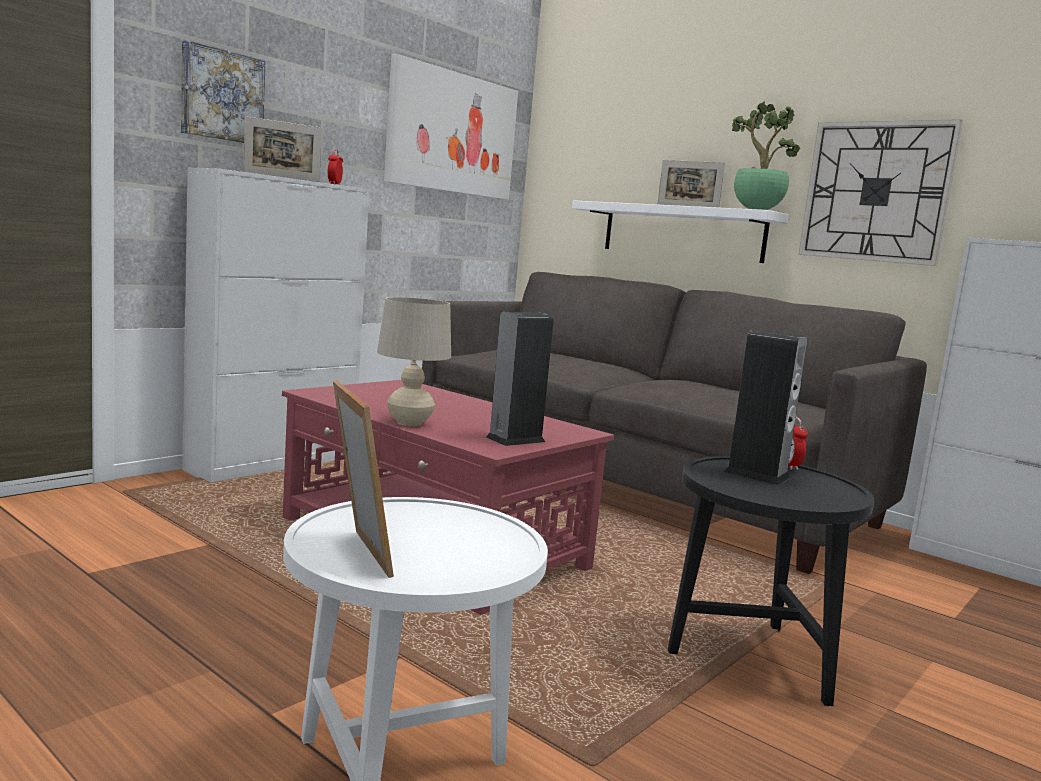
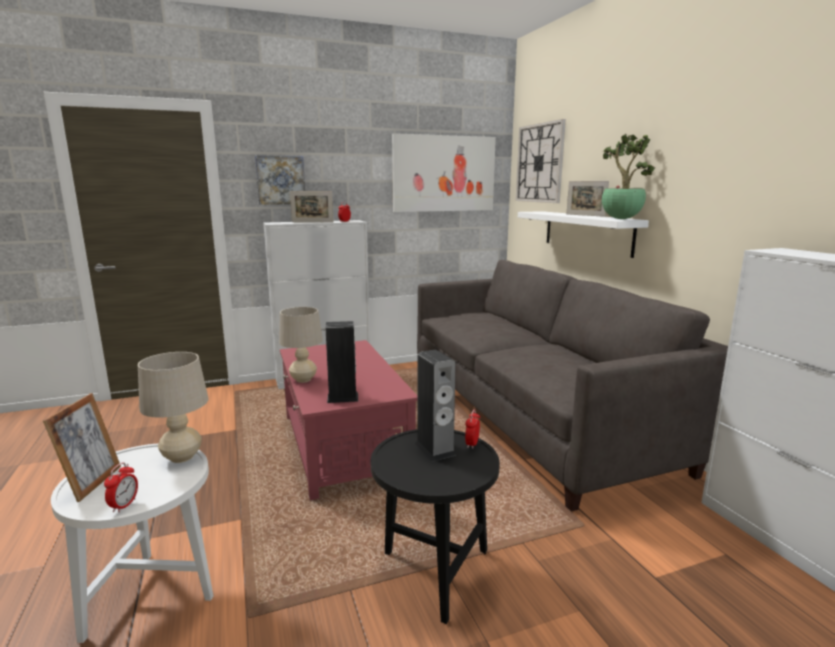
camera: 30 degrees right, 5 degrees up
(446, 509) = (182, 457): none -> beige table lamp
(488, 568) = (124, 505): none -> alarm clock
(876, 192) = (707, 202): wall clock -> wall clock (539, 163)

